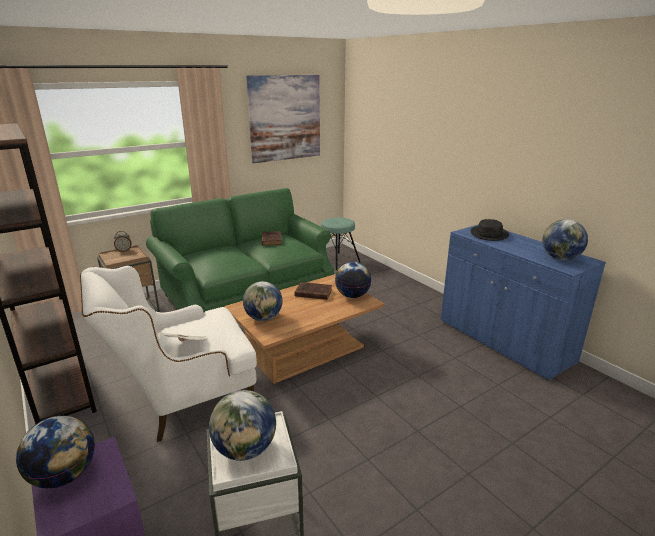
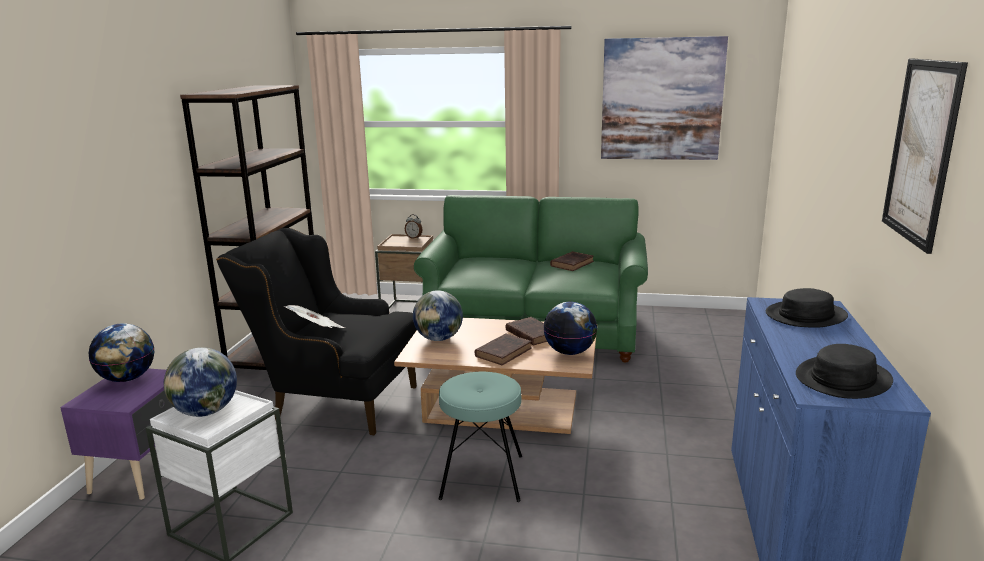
camera: 45 degrees right, 5 degrees down
(184, 402) = (333, 400): white armchair -> black armchair
(319, 310) = (504, 352): none -> brown book
(337, 261) = (706, 329): turquoise stool -> turquoise stool (482, 477)
(560, 139) = (921, 151): none -> picture
(560, 258) = (842, 379): globe -> black hat

